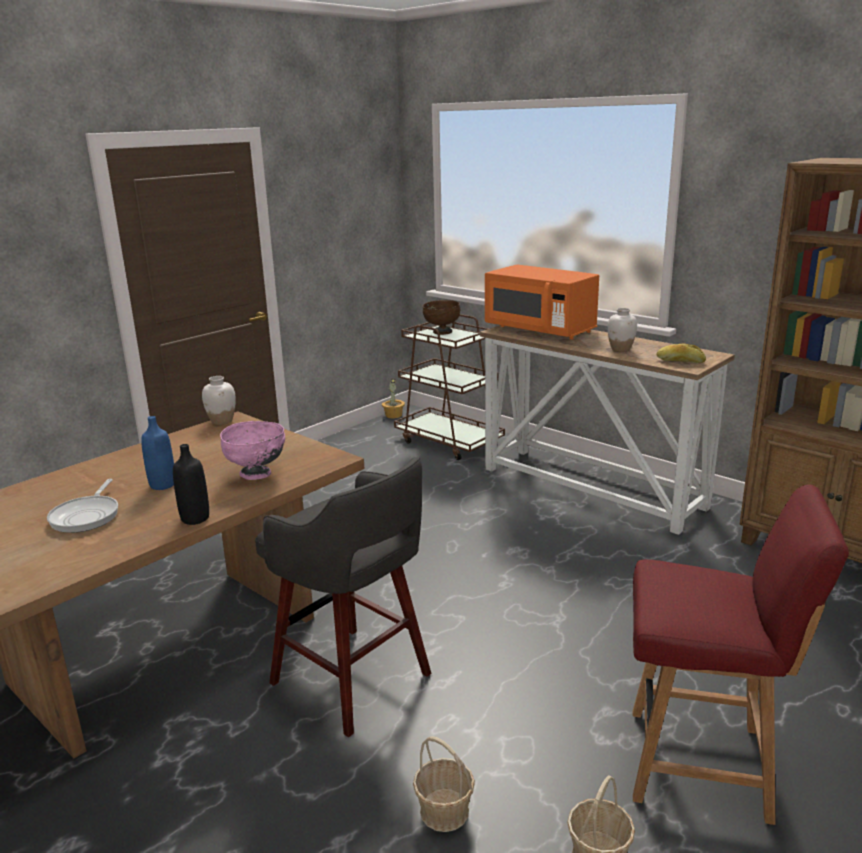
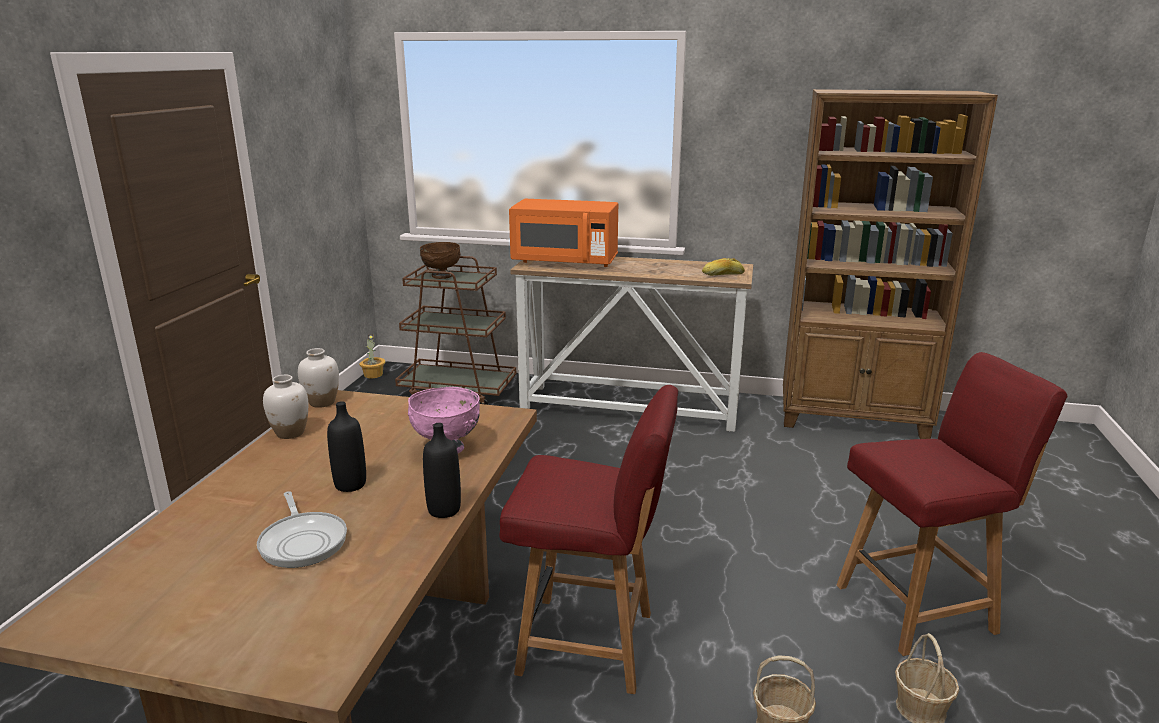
camera: 30 degrees left, 0 degrees up
(162, 485) = (350, 484): blue bottle -> black bottle
(354, 681) = (590, 643): grey stool -> red chair
(621, 349) = (661, 270): white vase -> white vase (290, 433)

